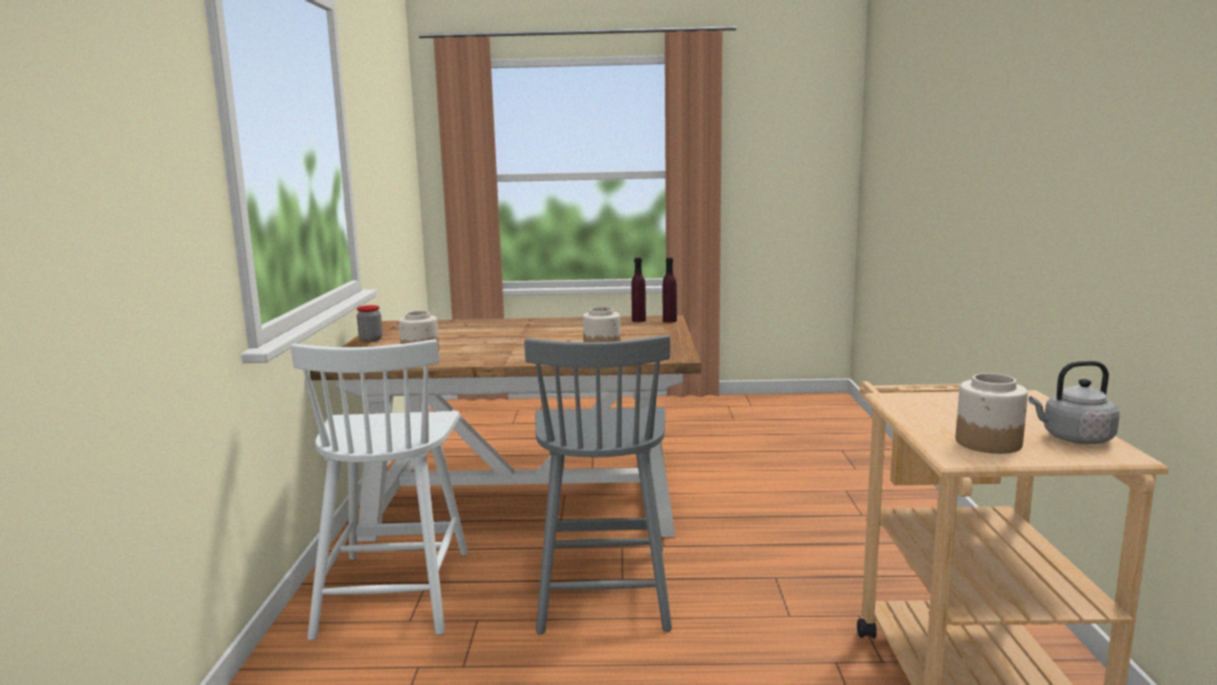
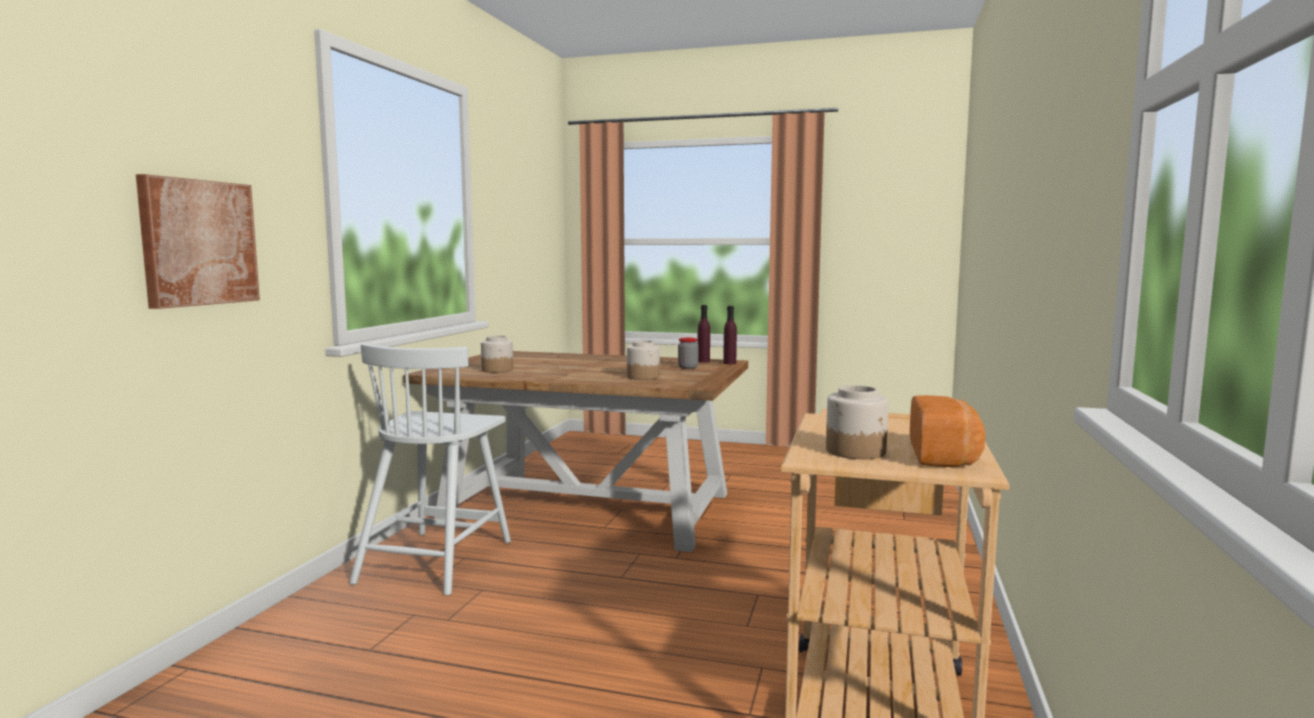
camera: 15 degrees right, 5 degrees down
(118, 241) = (198, 242): none -> picture
(371, 340) = (473, 360): jar -> jar (688, 367)
(603, 586) = (601, 580): grey chair -> none
(1074, 439) = (945, 456): grey kettle -> bread

